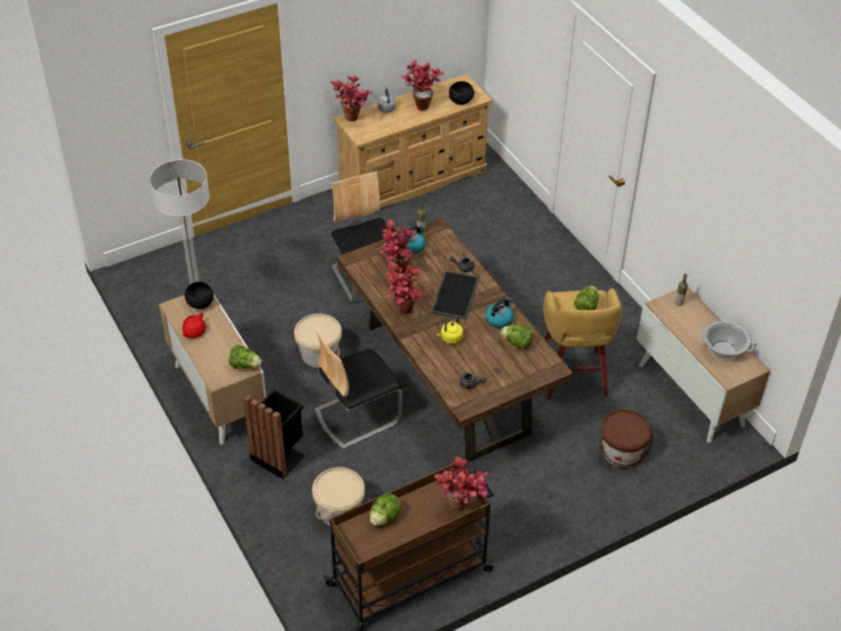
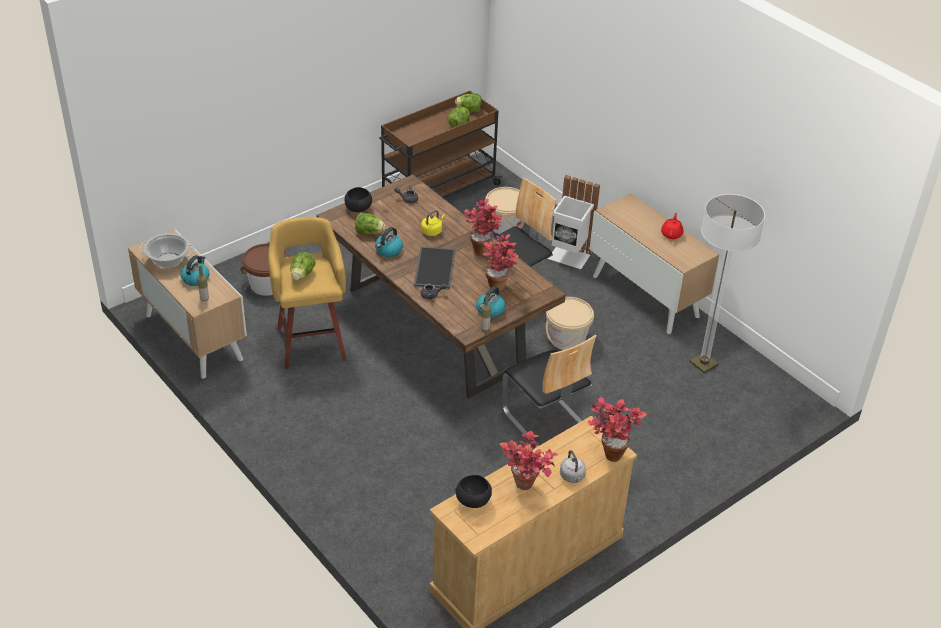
camera: 170 degrees right, 5 degrees down
(200, 303) = (681, 257): black bowl -> black bowl (358, 209)
(245, 365) = (612, 213): lettuce -> lettuce (469, 110)
(279, 456) = (569, 256): black trash can -> white trash can
(462, 508) = (402, 134): potted plant -> none
(691, 326) = (196, 278): none -> kettle

